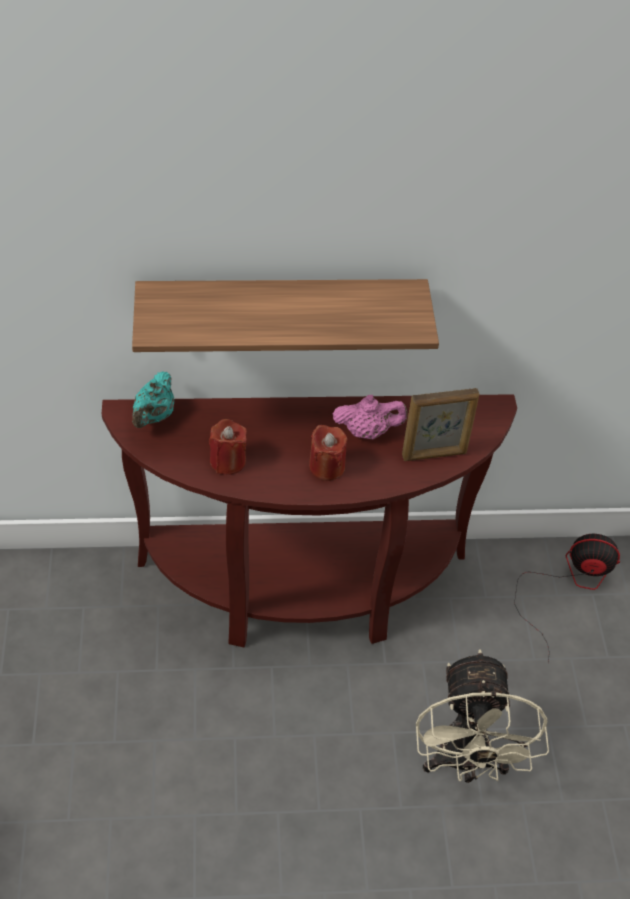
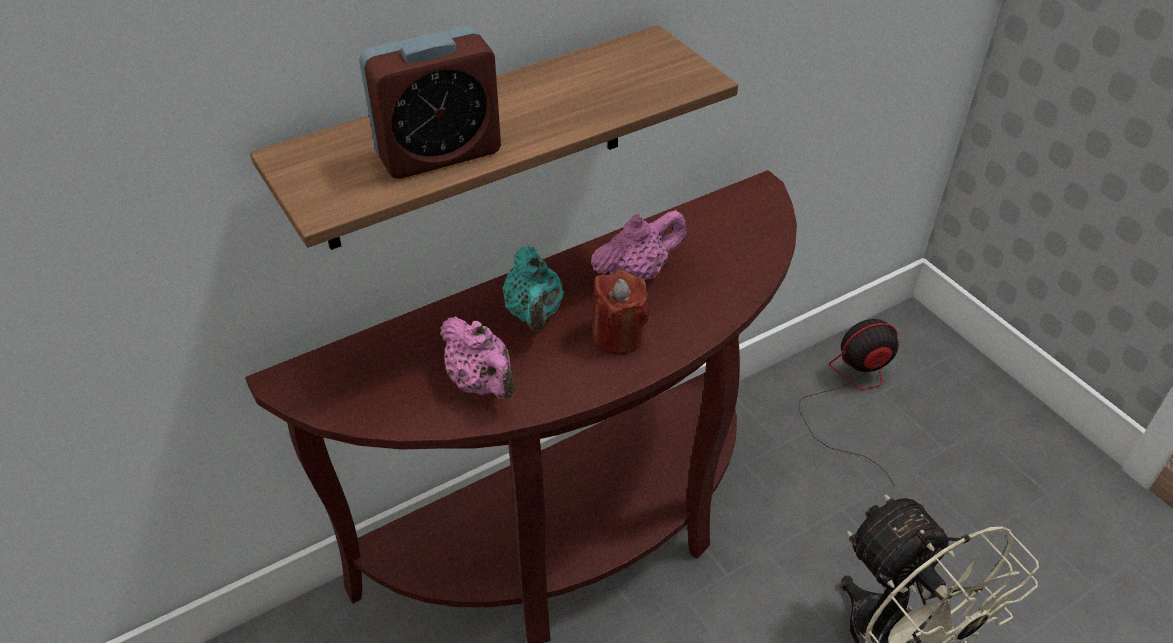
camera: 25 degrees left, 5 degrees down
(154, 416) = (337, 368): turquoise teapot -> turquoise teapot (534, 314)
(228, 461) = (482, 383): red candle -> pink teapot
(232, 322) = (439, 153): none -> alarm clock
(434, 455) = (737, 268): picture frame -> none

